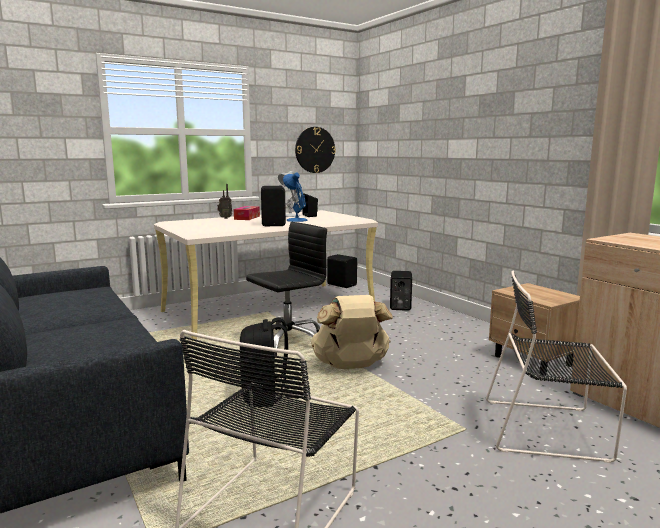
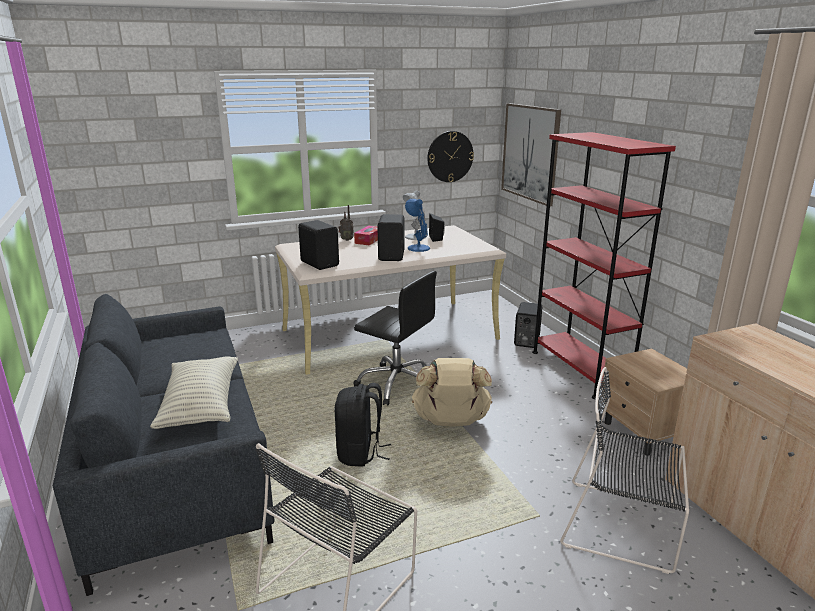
camera: 10 degrees right, 10 degrees up
(95, 335) = (201, 405): none -> pillow
(288, 342) = (397, 384): black office chair -> black office chair turned 60 degrees clockwise
(342, 284) = (473, 303): black speaker -> black speaker (320, 263)
(387, 141) = (530, 152): none -> picture
(456, 322) = (580, 369): none -> red bookcase

